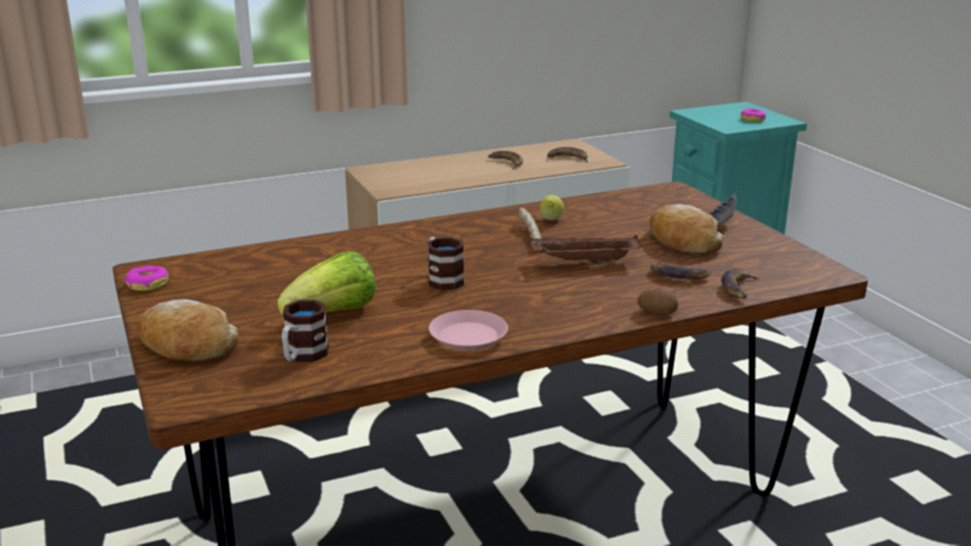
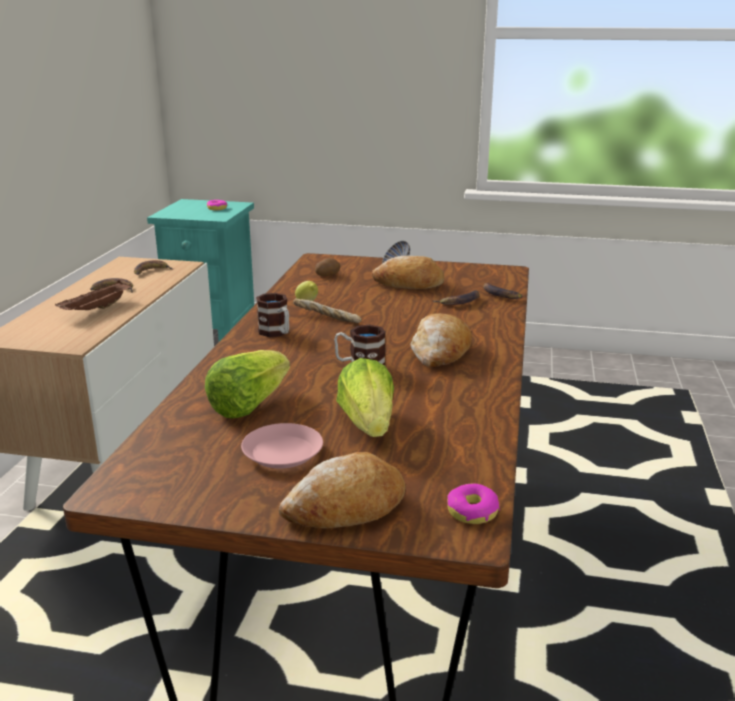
camera: 55 degrees left, 0 degrees up
(147, 284) = (157, 498): donut -> donut (472, 511)
(303, 356) = (436, 457): mug -> mug (276, 333)
(314, 265) = (248, 405): none -> lettuce
(468, 336) = (475, 386): pink plate -> pink plate (282, 452)
(527, 301) = (440, 352): none -> bread
(584, 263) = (400, 317): brown tray -> brown tray (97, 310)
(657, 312) = (508, 323): potato -> potato (327, 275)

